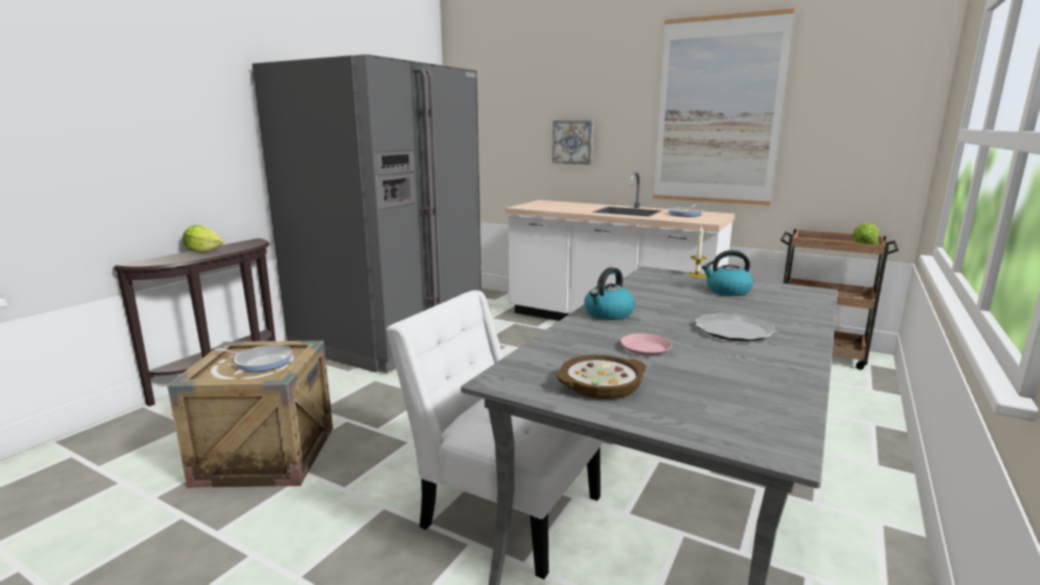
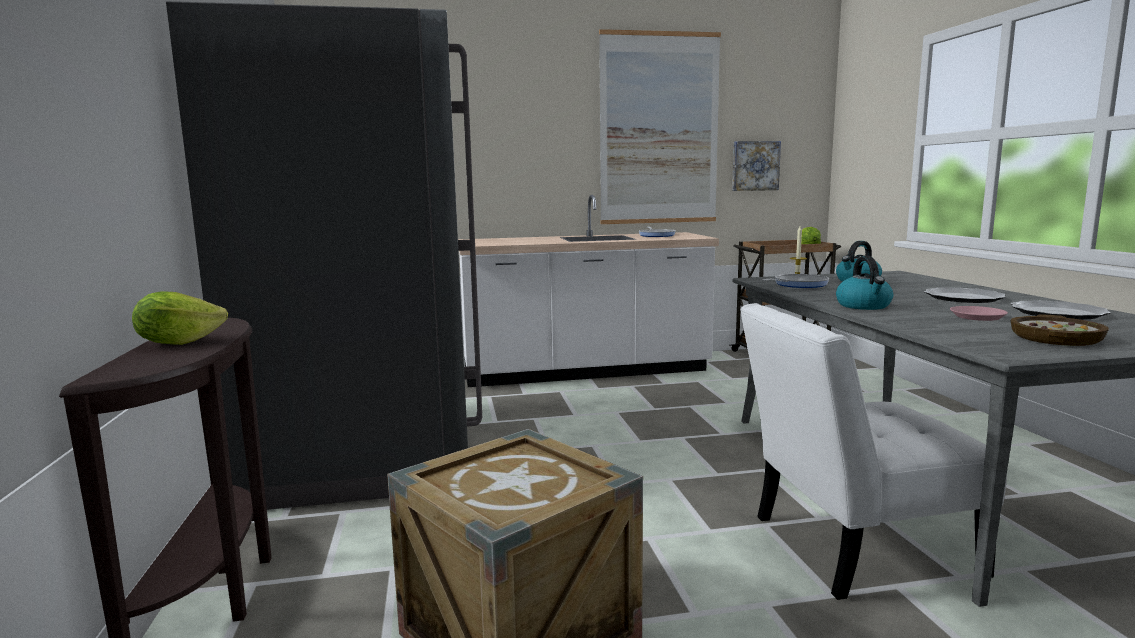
camera: 40 degrees left, 5 degrees down
(261, 361) = (518, 473): frying pan -> frying pan (798, 284)
(573, 142) = (497, 164): picture -> picture (755, 166)
(740, 369) = (1058, 313): none -> plate

